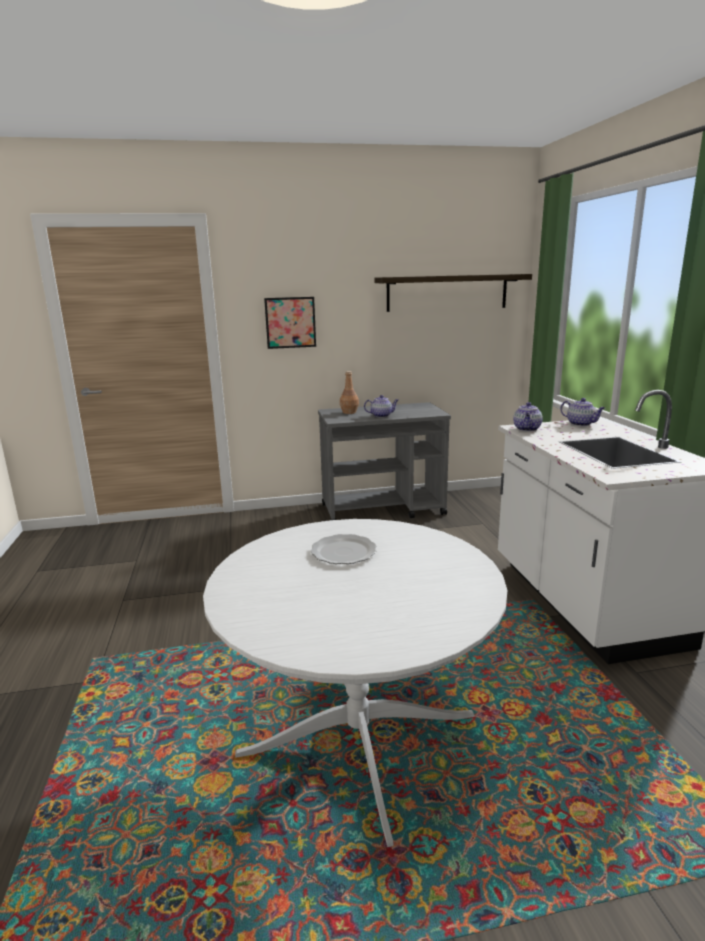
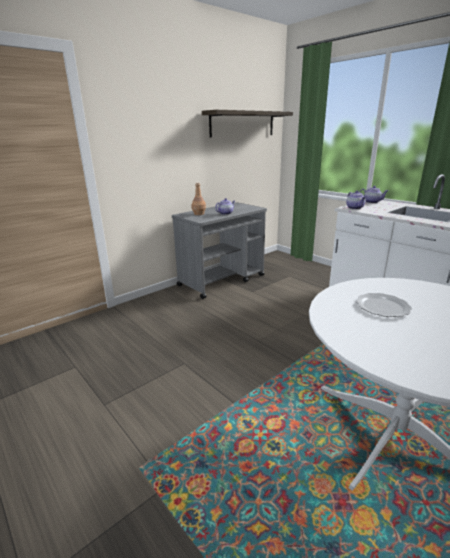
camera: 30 degrees left, 5 degrees up
(290, 322) = (147, 146): picture -> none

